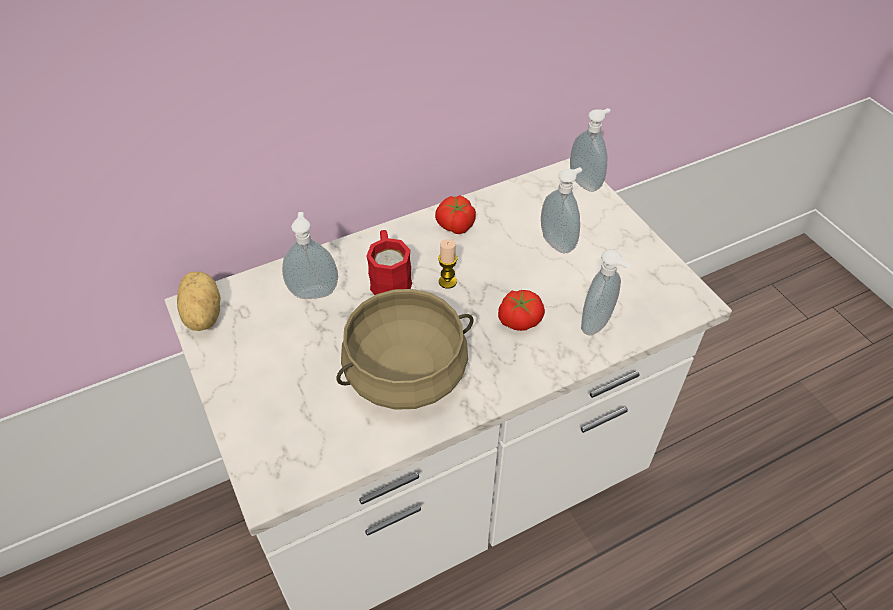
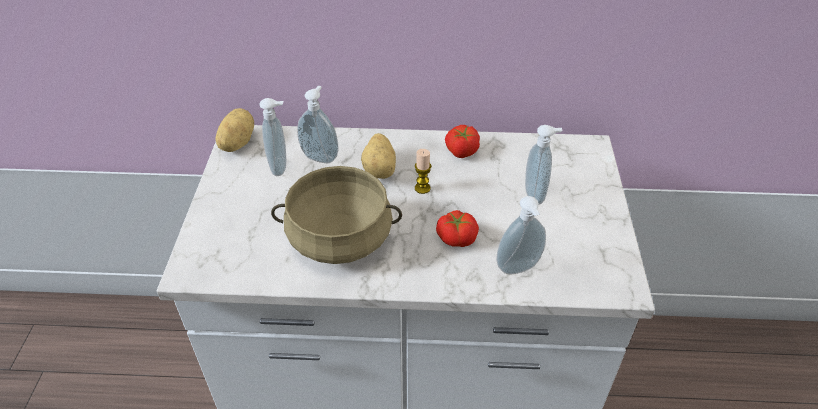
camera: 30 degrees right, 5 degrees down
(389, 279) = (380, 169): red mug -> potato
(586, 182) = (598, 158): soap dispenser -> soap dispenser (281, 167)

